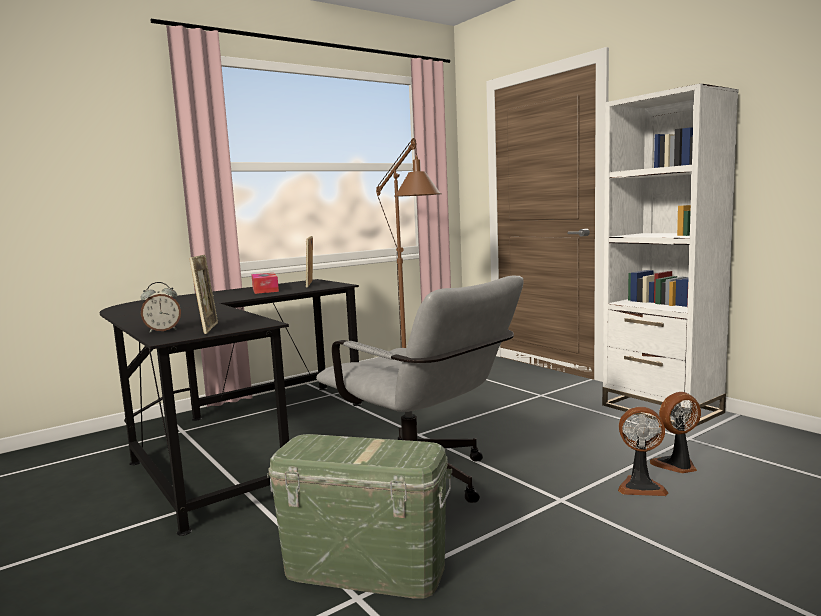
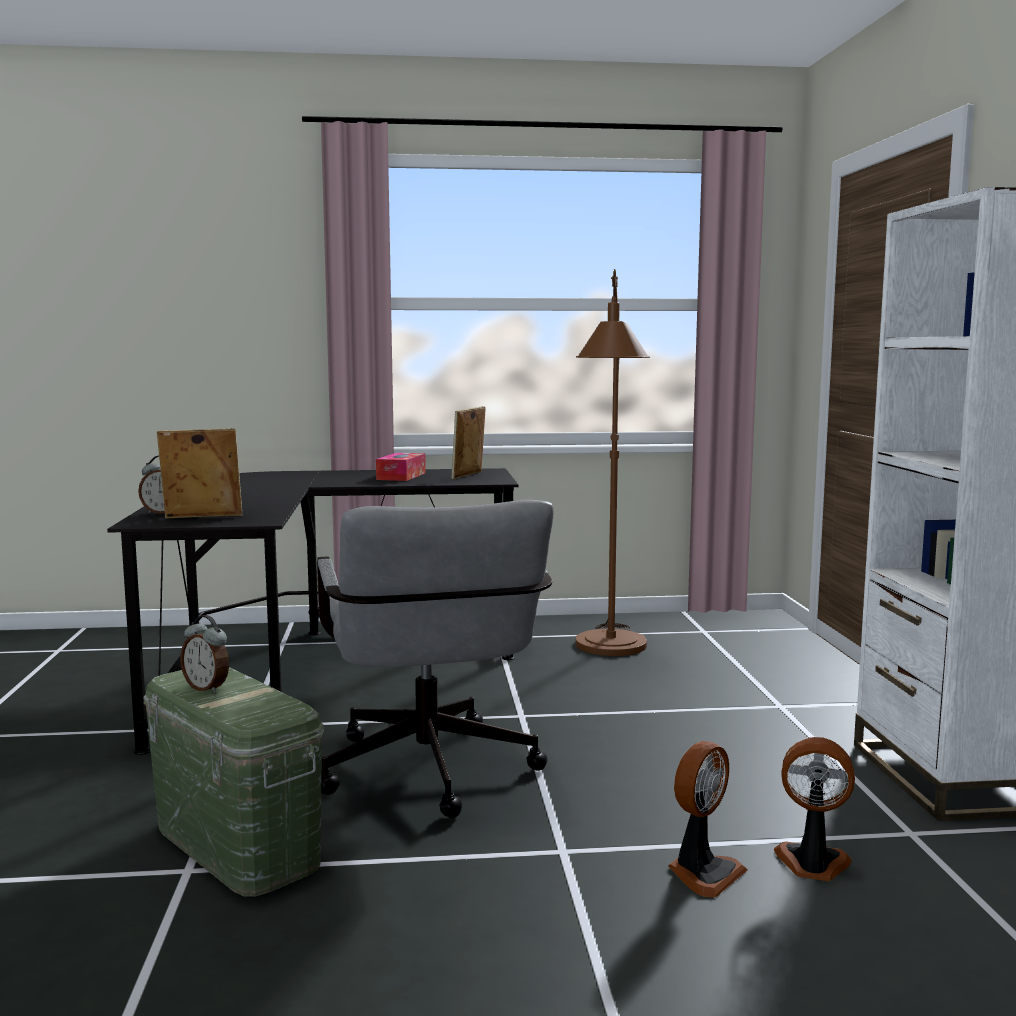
camera: 30 degrees right, 0 degrees up
(208, 328) = (202, 517): picture frame -> picture frame turned 120 degrees counterclockwise
(334, 451) = (207, 688): none -> alarm clock
(640, 486) = (703, 873): fan -> fan turned 90 degrees counterclockwise

